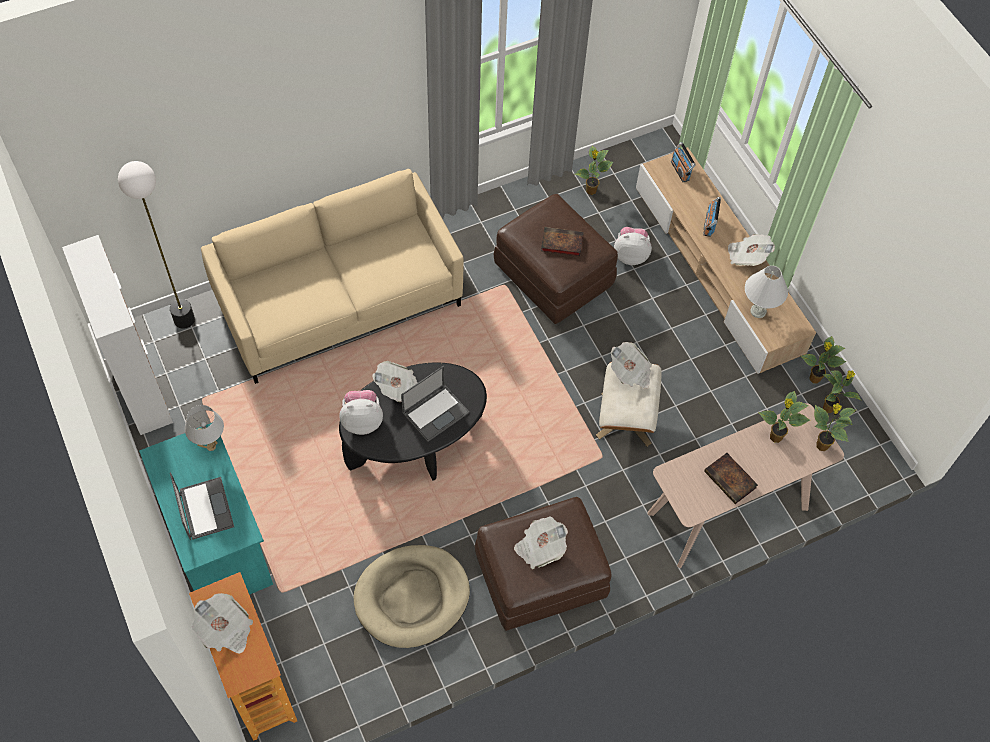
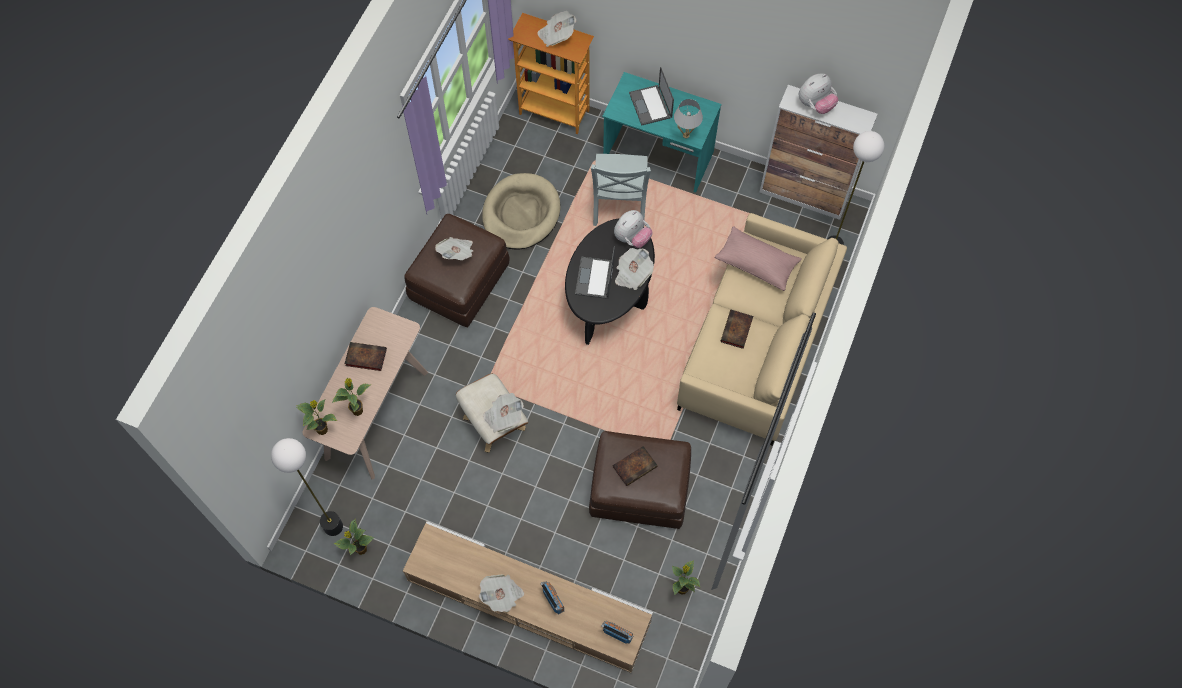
camera: 140 degrees right, 5 degrees up
(205, 508) = (651, 106): laptop -> laptop turned 45 degrees clockwise
(284, 308) = (756, 264): none -> pink pillow
(312, 521) = (619, 207): none -> grey chair
(367, 271) = (736, 331): none -> book
(630, 255) = (601, 556): plush toy -> plush toy (815, 104)
(758, 311) = (457, 552): white table lamp -> none
(814, 379) = (388, 565): potted plant -> none
(841, 445) = (333, 526): none -> floor lamp

